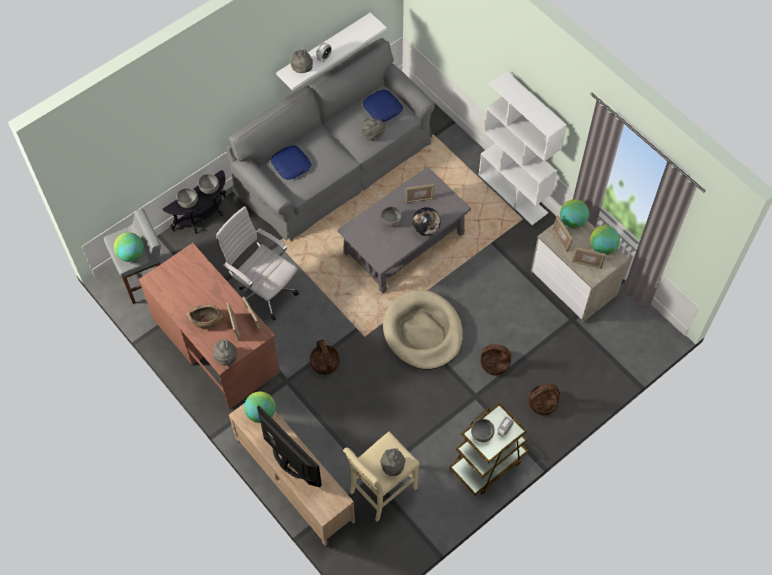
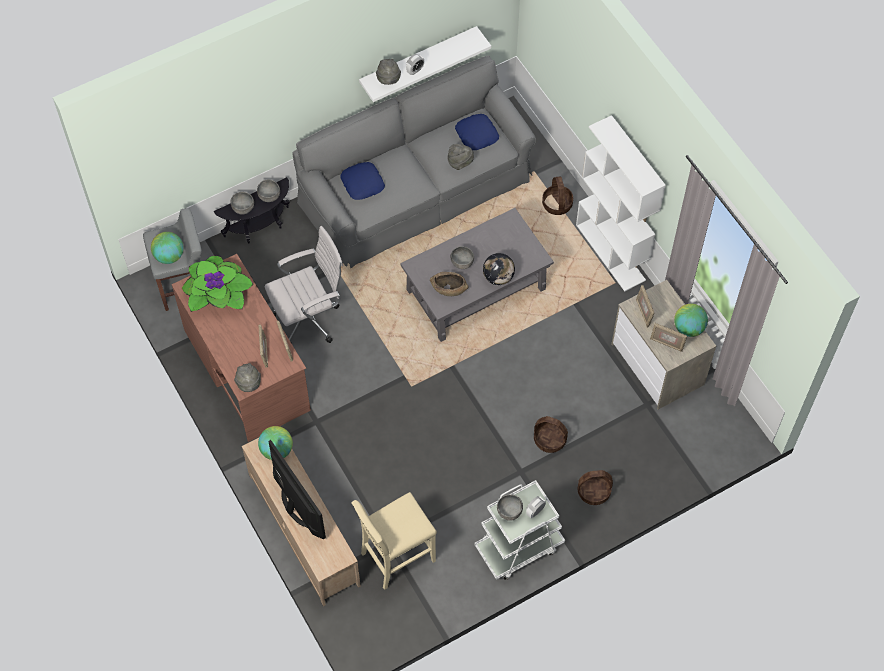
camera: 10 degrees right, 0 degrees up
(182, 281) = (218, 294): none -> potted plant
(206, 320) = (234, 340): brown bowl -> brown bowl (448, 288)
(263, 291) = (310, 319): white office chair -> white office chair turned 105 degrees clockwise
(324, 363) = (361, 408): basket -> basket (557, 204)
(393, 466) = (406, 530): grey hat -> none
(419, 199) = (497, 243): picture frame -> none
(423, 332) = (477, 391): beige dog bed -> none
(487, 463) = (518, 547): brown cart -> white cart
(572, 221) = (661, 294): globe -> none

